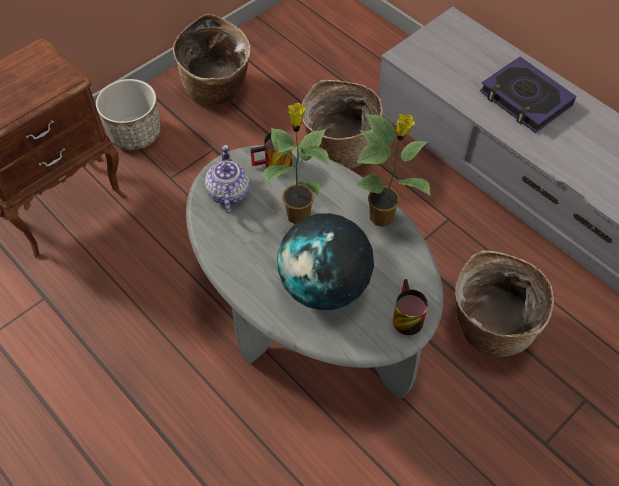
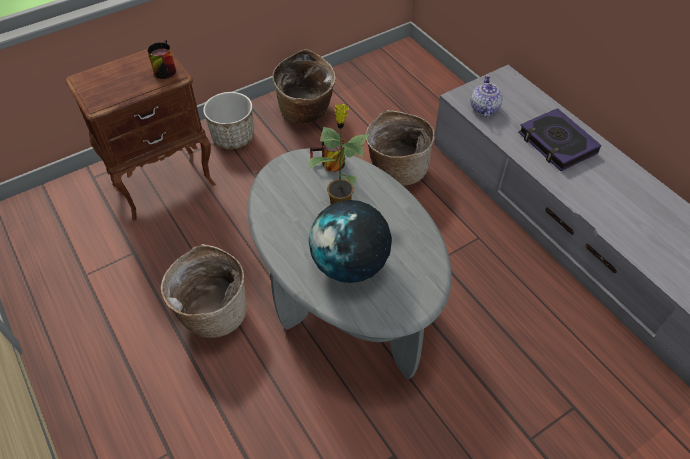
camera: 10 degrees right, 5 degrees down
(228, 193) = (286, 181): teapot -> teapot (484, 108)
(383, 217) = (411, 217): potted plant -> none
(404, 316) = (412, 299): mug -> mug (164, 69)
(489, 325) = (498, 330): basket -> basket (212, 311)

